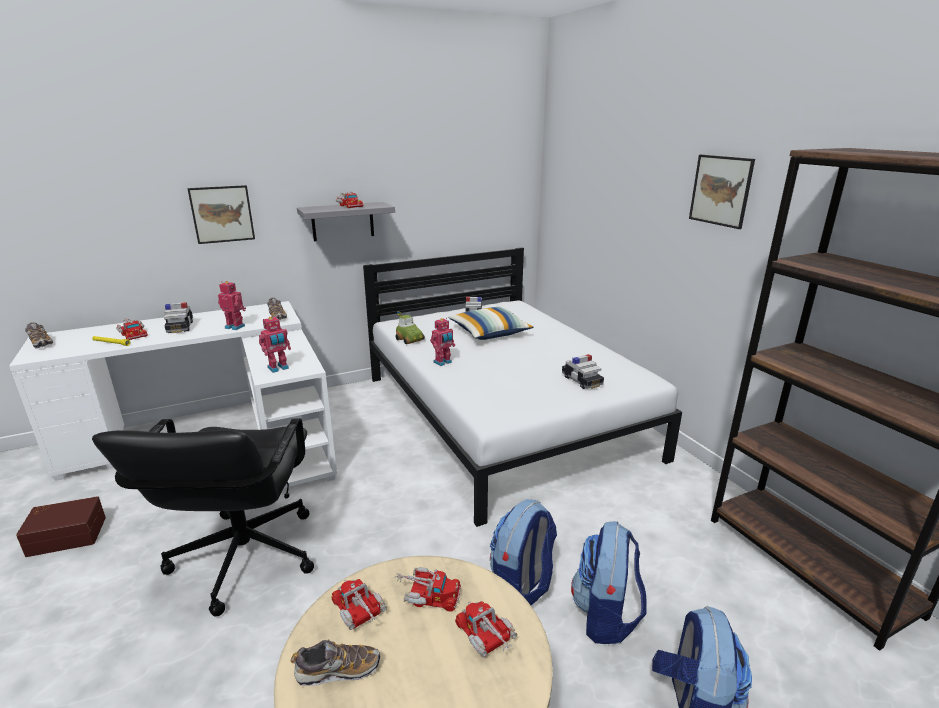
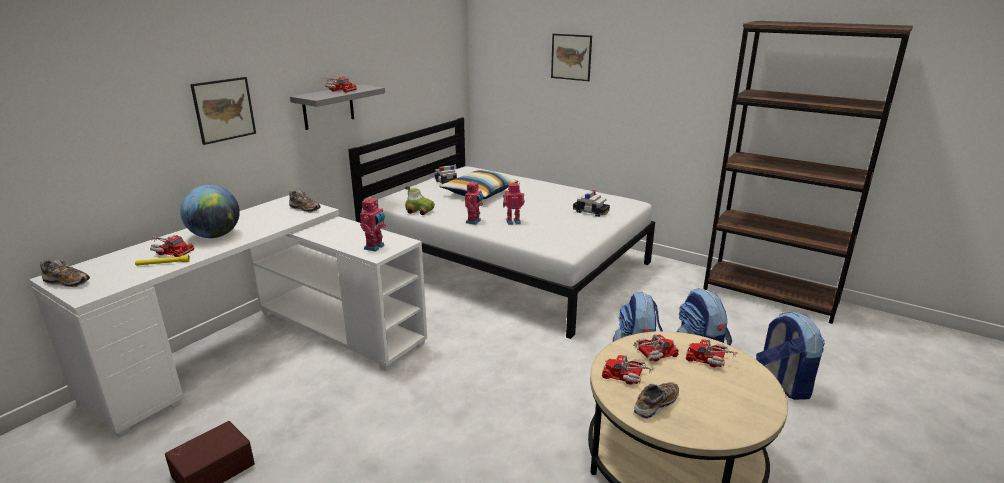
camera: 30 degrees left, 0 degrees up
(180, 327) = (215, 236): toy car -> globe
(236, 326) = (278, 224): toy robot -> toy robot (513, 221)
(243, 557) = (417, 419): black office chair -> none
(720, 190) = (662, 53): picture -> picture (571, 57)

